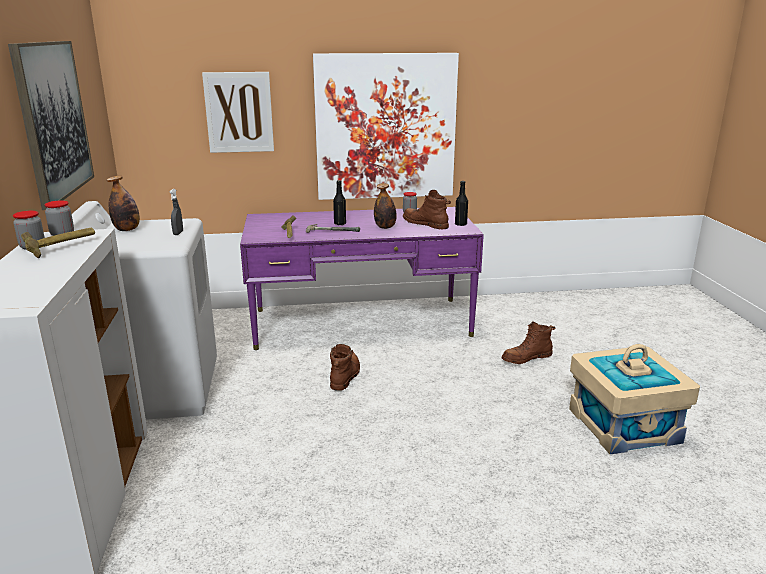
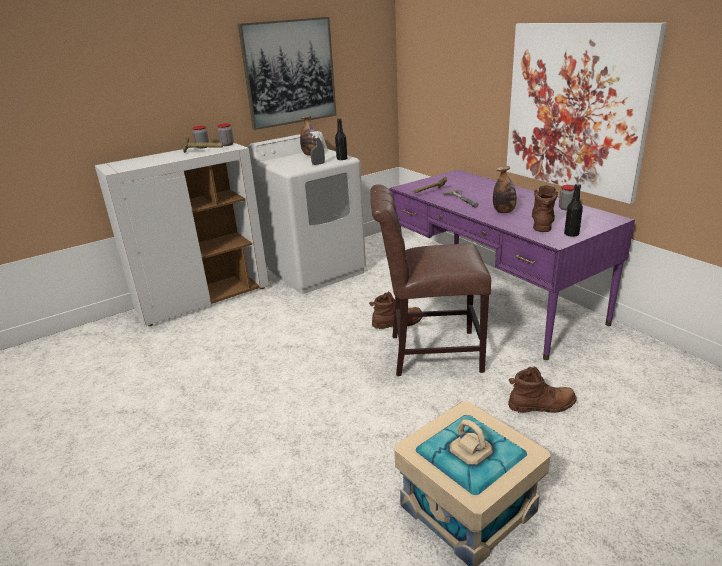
camera: 65 degrees right, 5 degrees up
(239, 112) = (464, 78): picture -> none
(340, 223) = (485, 197): black bottle -> black bottle (342, 159)
(414, 377) = (429, 352): none -> brown chair
(526, 358) = (541, 405): brown boot -> brown boot turned 135 degrees clockwise

